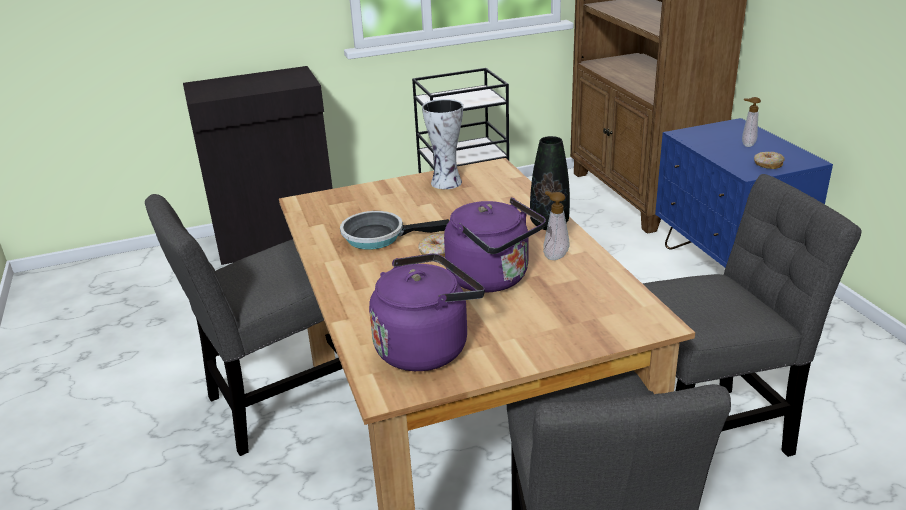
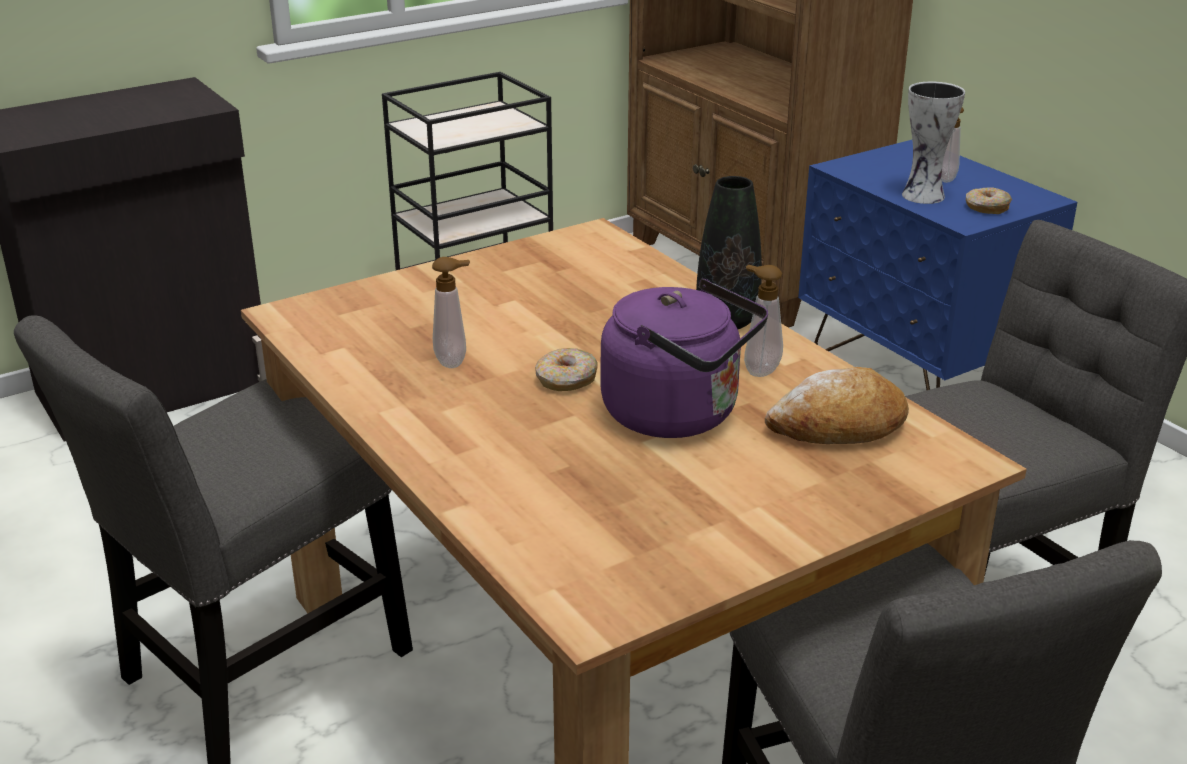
camera: 15 degrees left, 0 degrees up
(379, 236) = (454, 361): frying pan -> soap dispenser
(426, 347) = (624, 535): purple kettle -> none
(446, 183) = (526, 265): vase -> vase (924, 196)
(586, 294) = (838, 426): none -> bread

